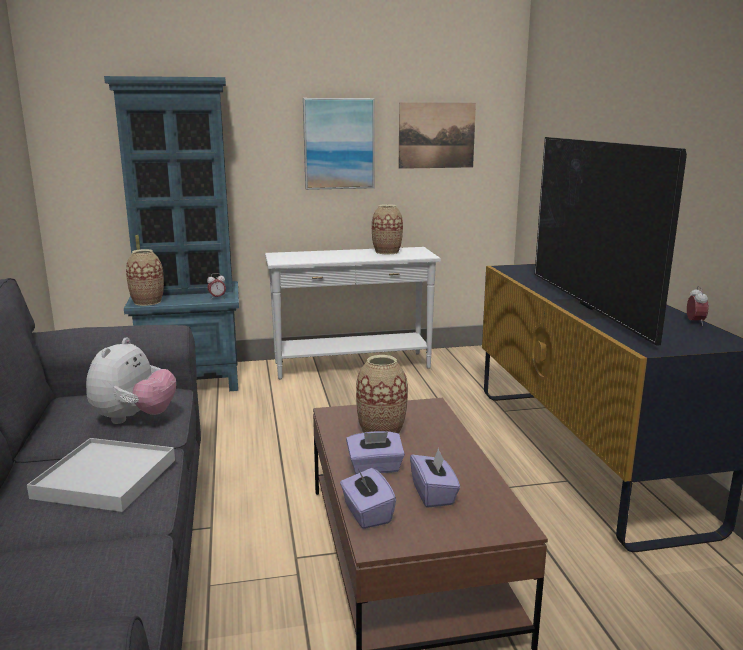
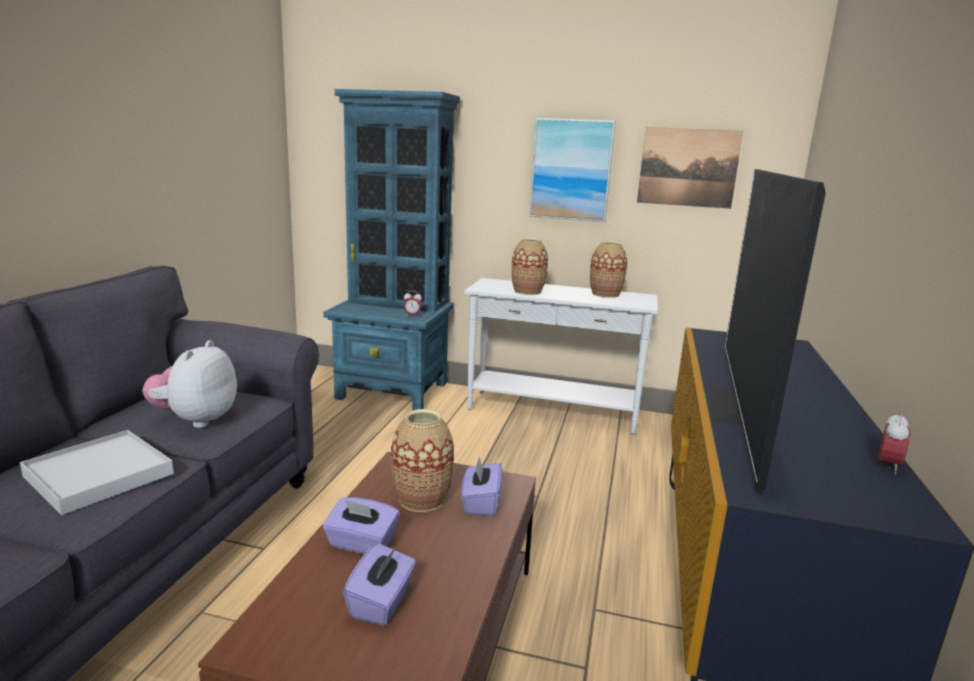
camera: 25 degrees right, 0 degrees up
(134, 418) = (196, 420): plush toy -> plush toy turned 150 degrees clockwise
(147, 302) = (349, 309): vase -> vase (527, 292)
(366, 514) = (284, 601): purple tissue box -> purple tissue box (481, 503)

